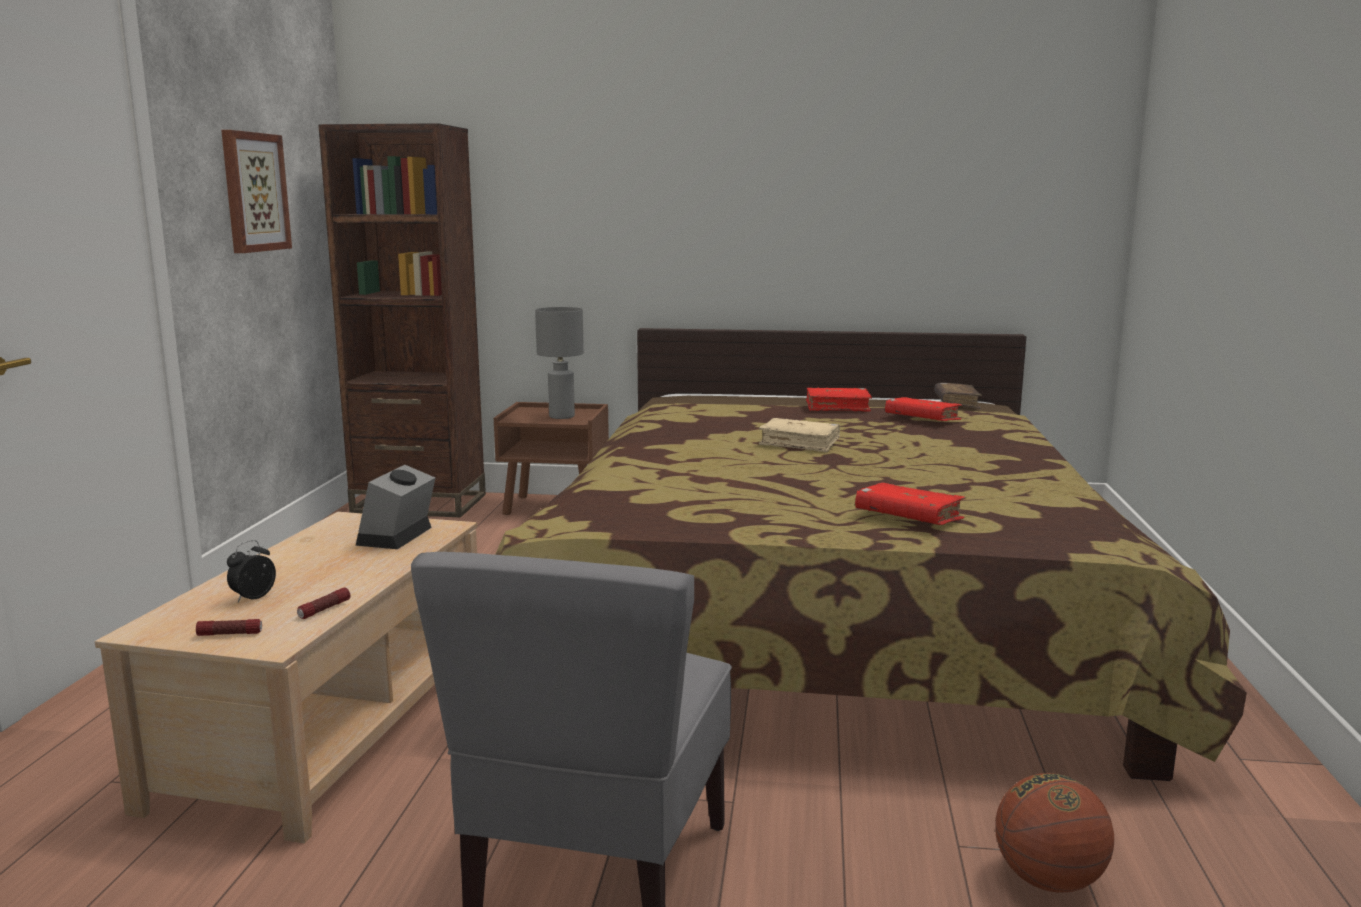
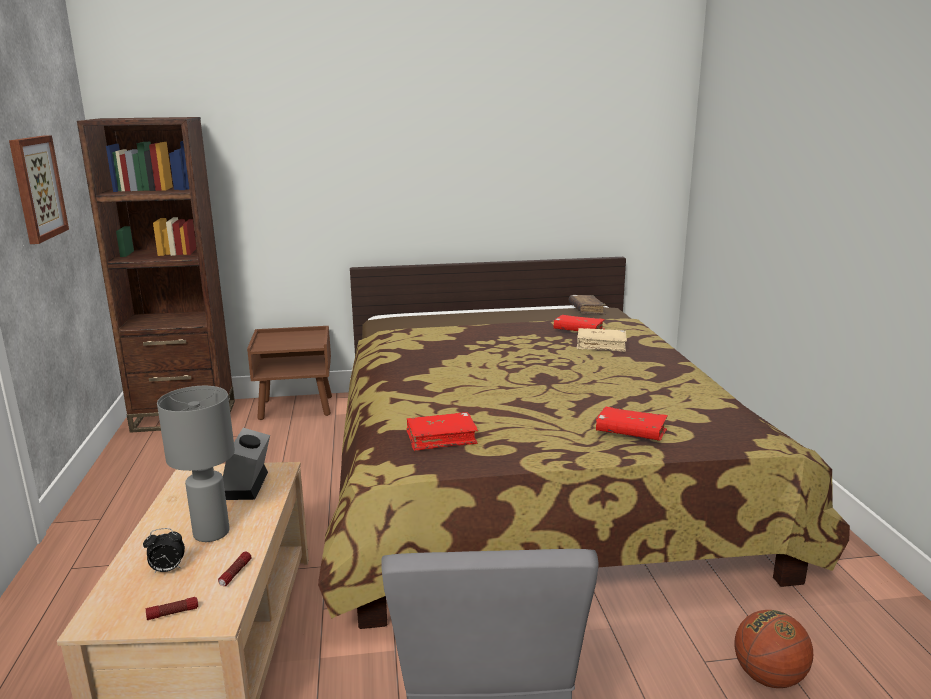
camera: 15 degrees left, 5 degrees up
(253, 598) = (167, 570): alarm clock -> alarm clock turned 120 degrees counterclockwise
(561, 416) = (298, 341): grey table lamp -> grey table lamp (210, 533)
(799, 444) = (512, 365): beige book -> beige book (601, 345)
(837, 407) = (514, 324): red book -> red book (441, 438)

